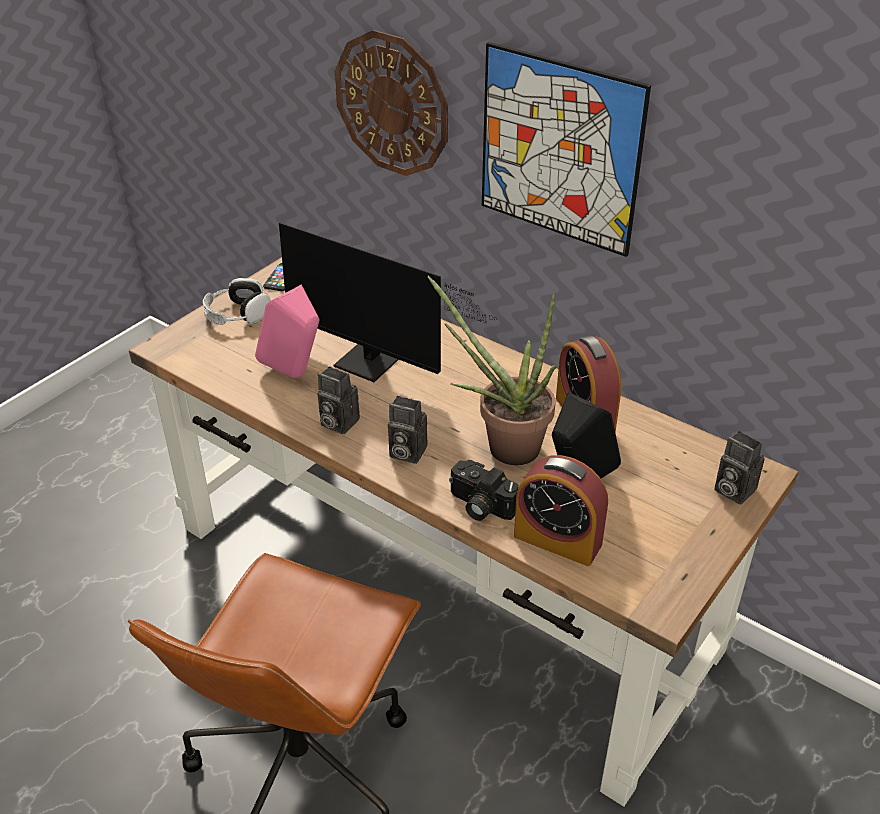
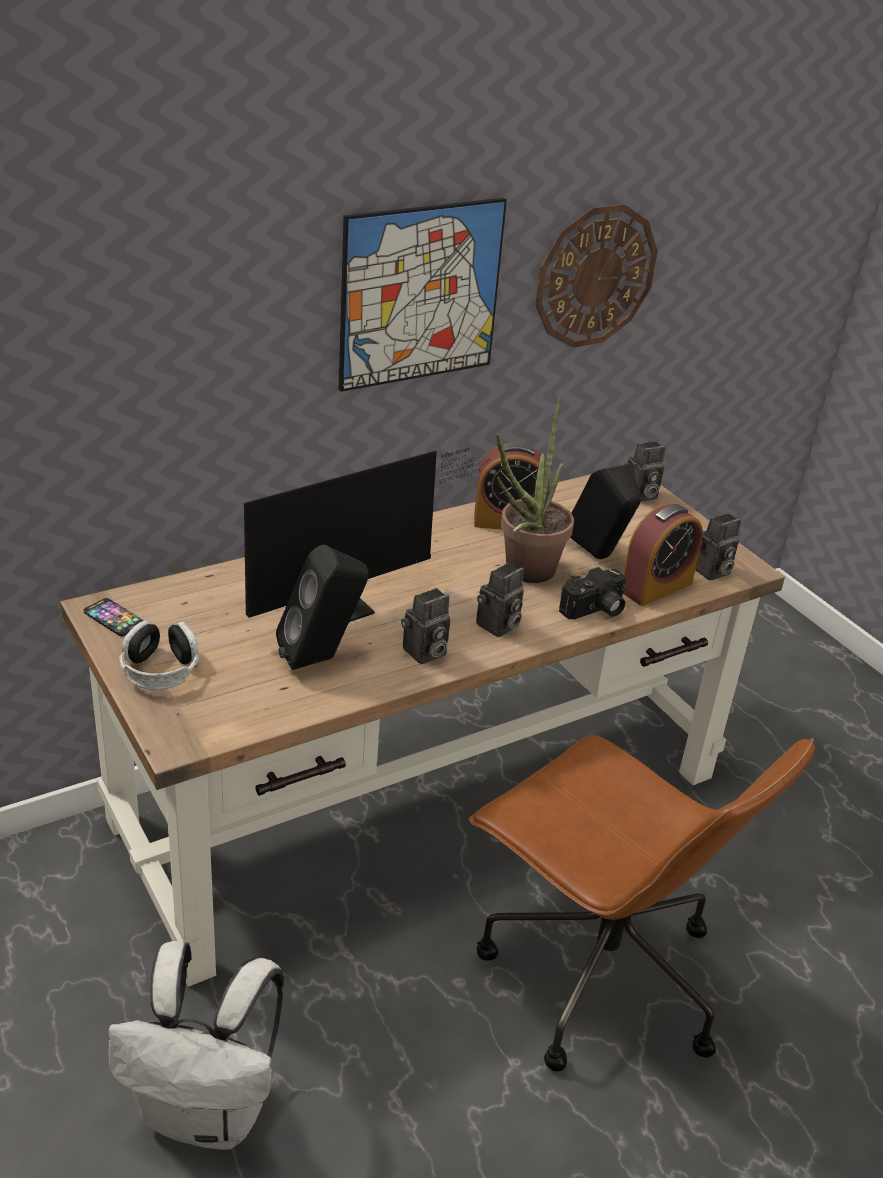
camera: 70 degrees left, 5 degrees down
(90, 579) = (207, 1112): none -> white backpack
(295, 376) = (322, 658): pink speaker -> black speaker
(392, 104) = (219, 331): wall clock -> wall clock (595, 276)
(625, 577) = (710, 572): none -> camera

